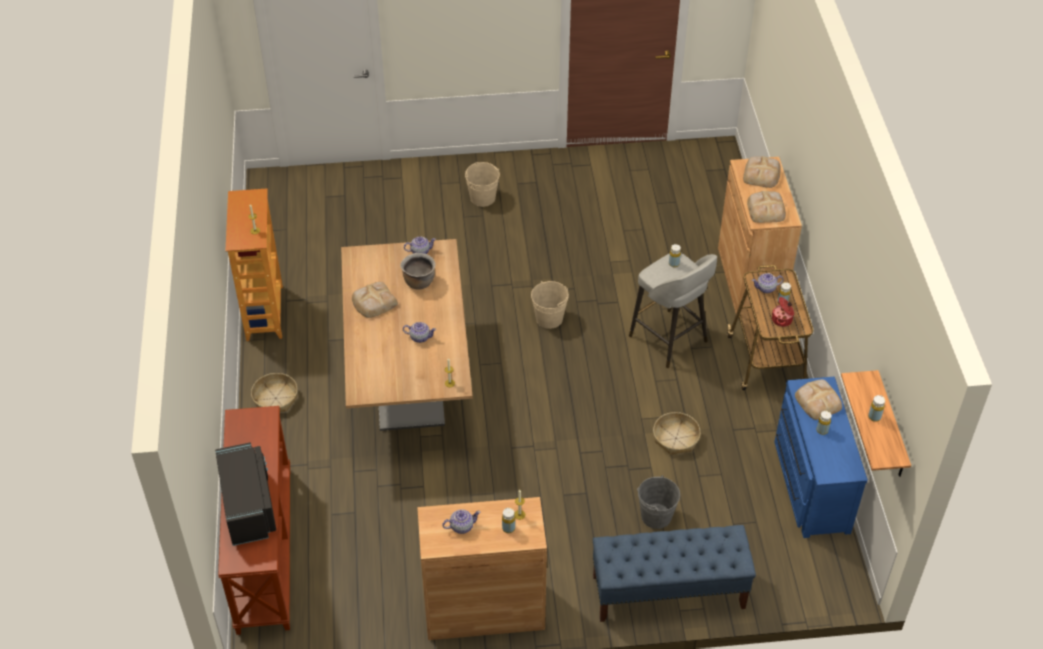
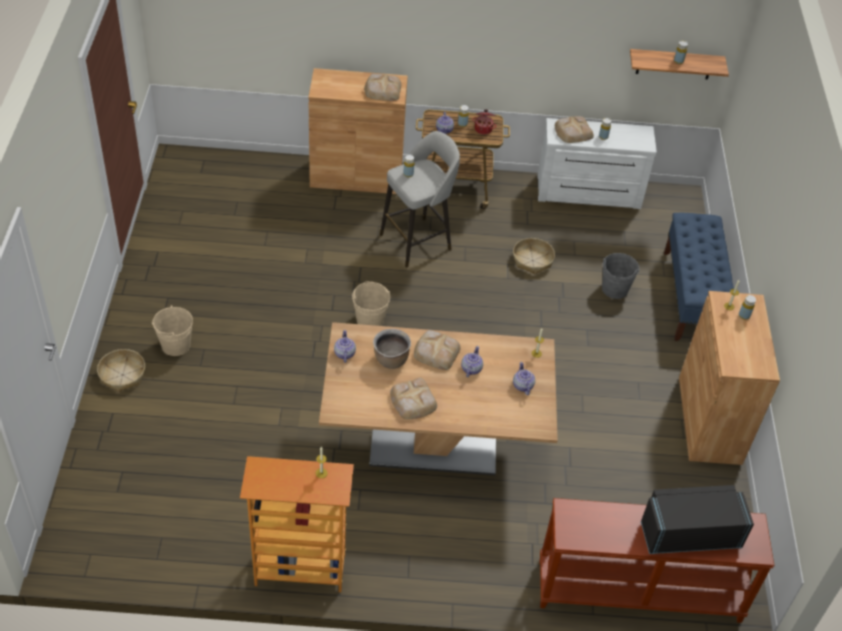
camera: 85 degrees left, 0 degrees up
(276, 398) = (435, 567): basket -> basket (122, 375)
(461, 526) = (743, 347): teapot -> teapot (522, 386)
(762, 174) = (335, 82): bread -> bread (436, 352)
(809, 484) = (588, 193): blue dresser -> white dresser

